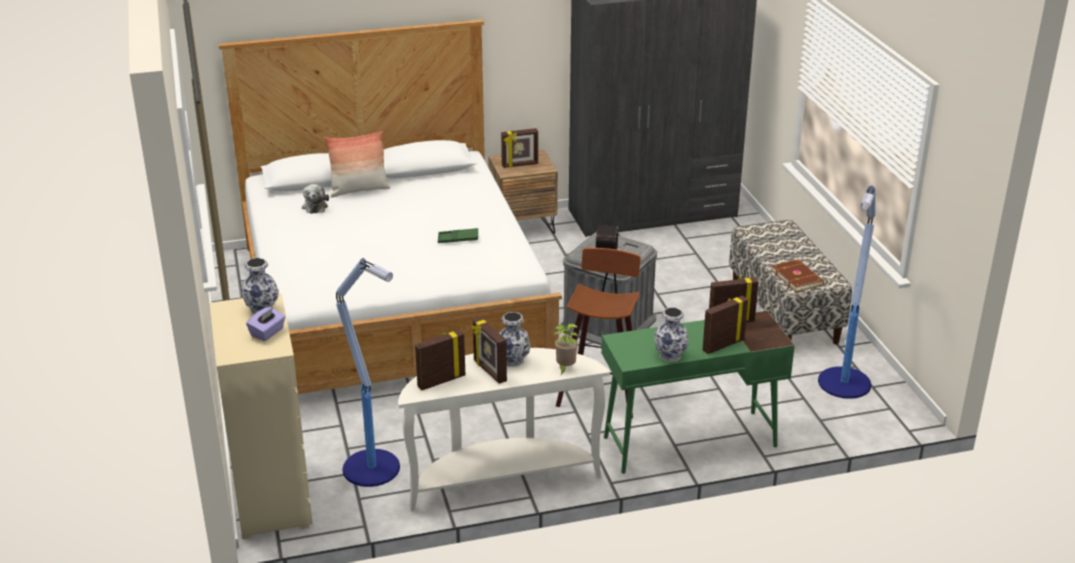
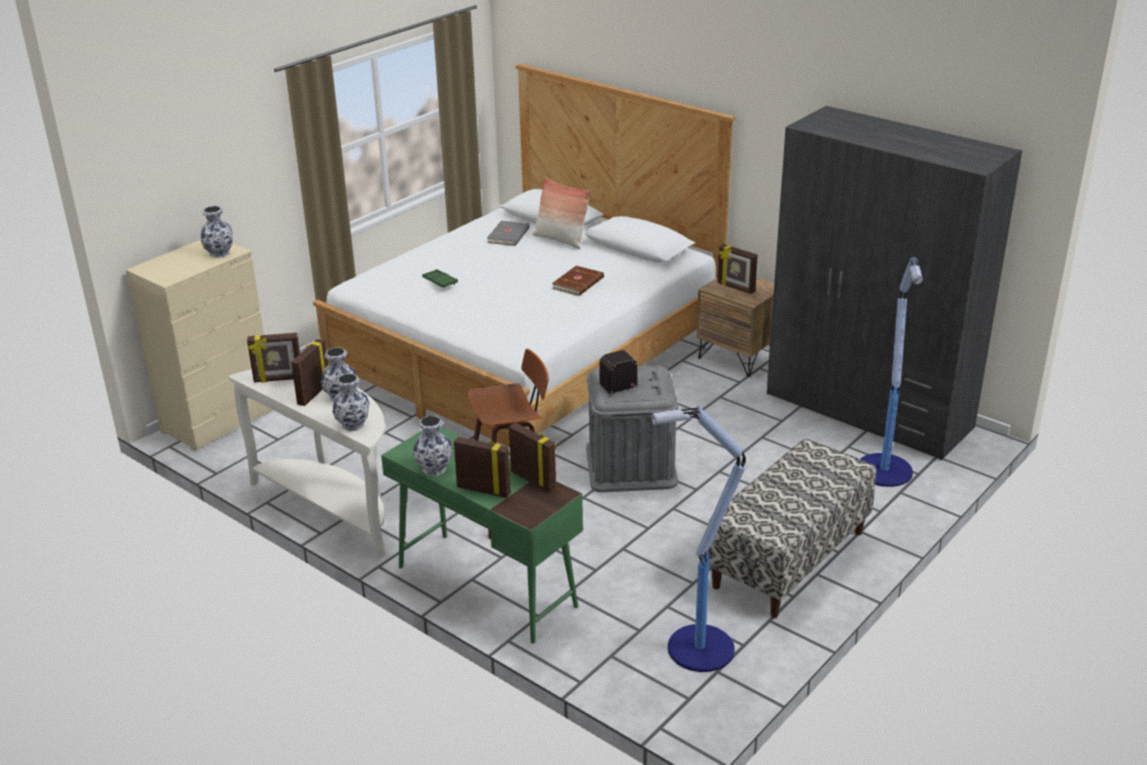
camera: 55 degrees right, 0 degrees up
(267, 333) = (187, 268): purple tissue box -> none
(315, 206) = (509, 235): plush toy -> grey book
(373, 469) = (290, 446): floor lamp -> floor lamp (884, 472)
(441, 381) = (278, 379): picture frame -> picture frame turned 150 degrees clockwise
(458, 239) = (534, 307): green tray -> green tray (440, 281)
(565, 368) = (352, 424): potted plant -> vase
(797, 277) = (752, 510): brown book -> brown book (579, 283)

